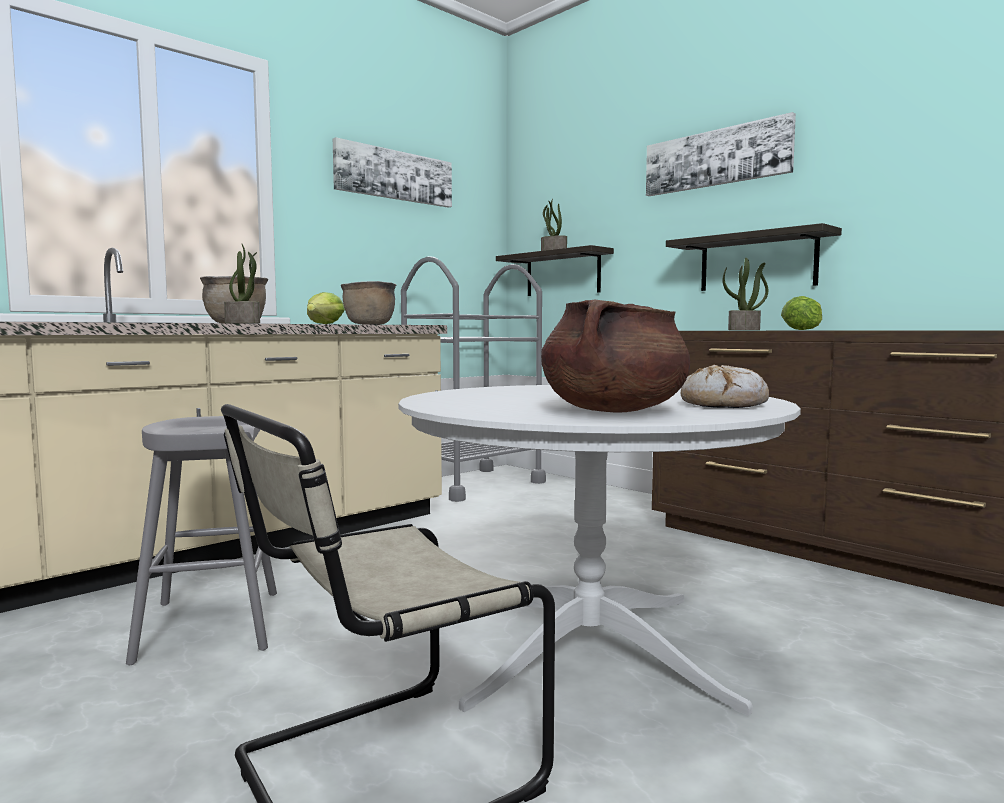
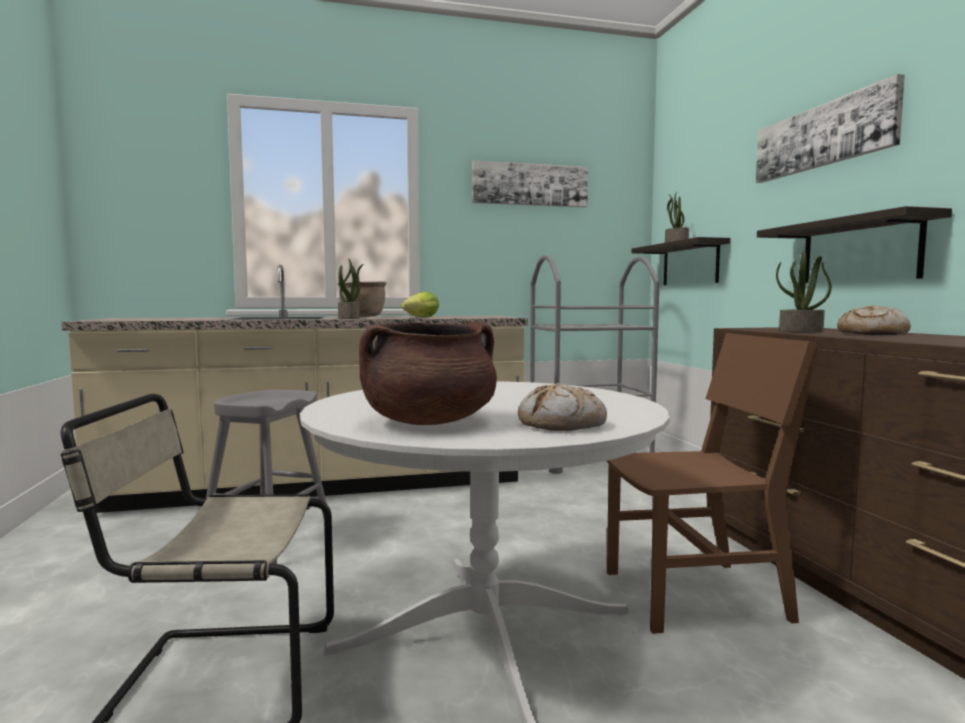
camera: 30 degrees right, 0 degrees up
(369, 324) = (477, 316): brown cooking pot -> none
(711, 576) = (695, 595): none -> brown chair
(803, 330) = (871, 334): lettuce -> bread

